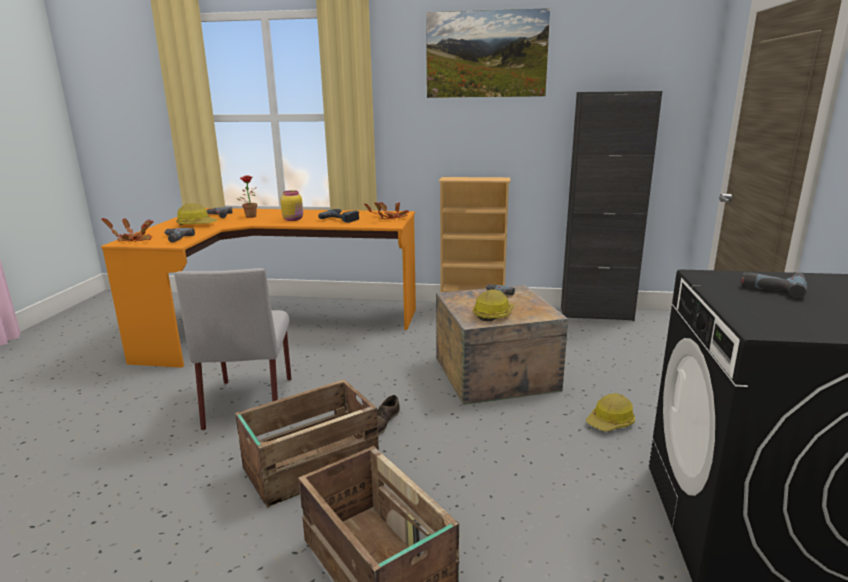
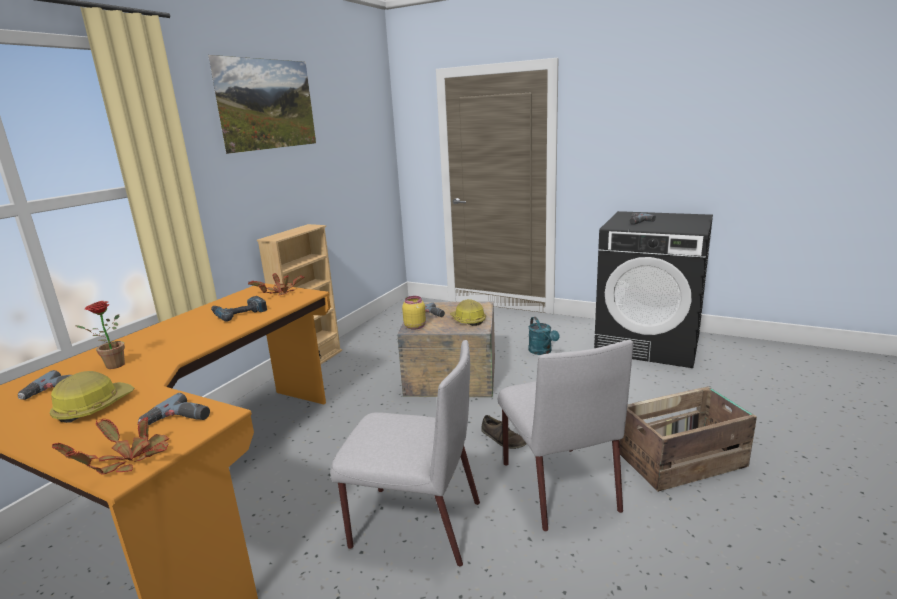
camera: 70 degrees left, 0 degrees up
(293, 219) = (193, 337): yellow jar -> yellow jar (415, 326)
(309, 466) = (557, 485): crate -> grey chair
(596, 314) = (384, 319): black cabinet -> none
(610, 422) = (542, 351): hard hat -> turquoise watering can

